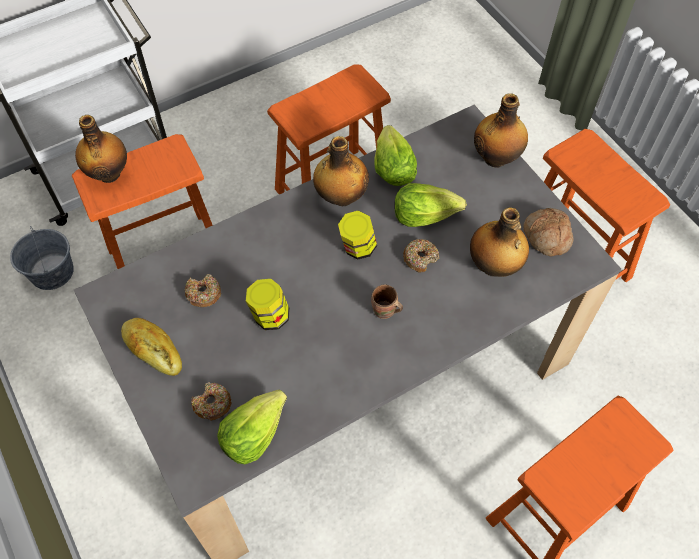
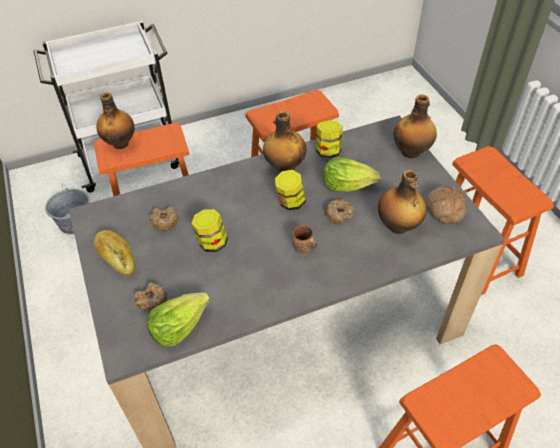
camera: 10 degrees right, 10 degrees down
(392, 168) = (328, 151): lettuce -> jar

